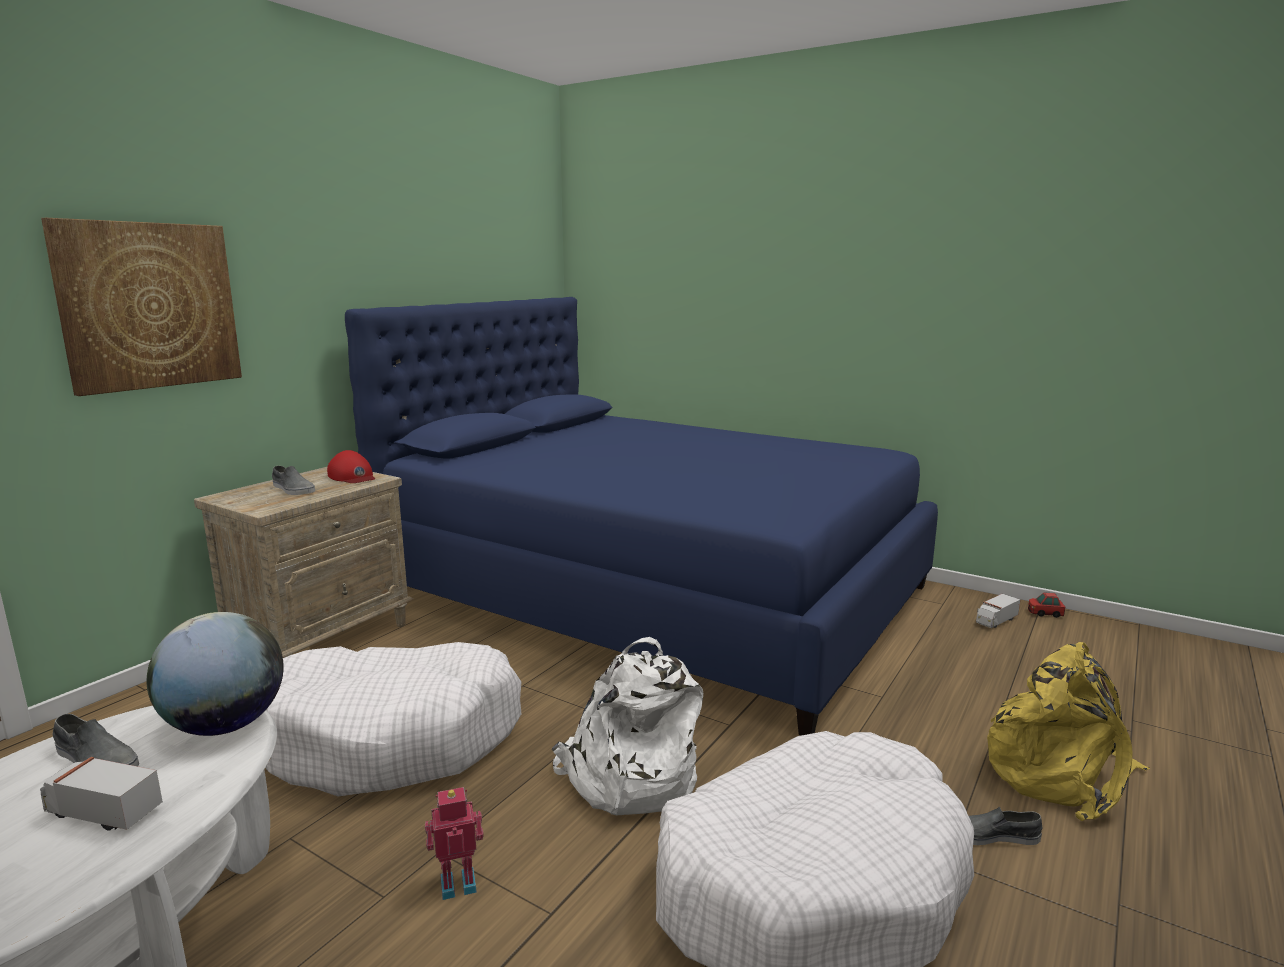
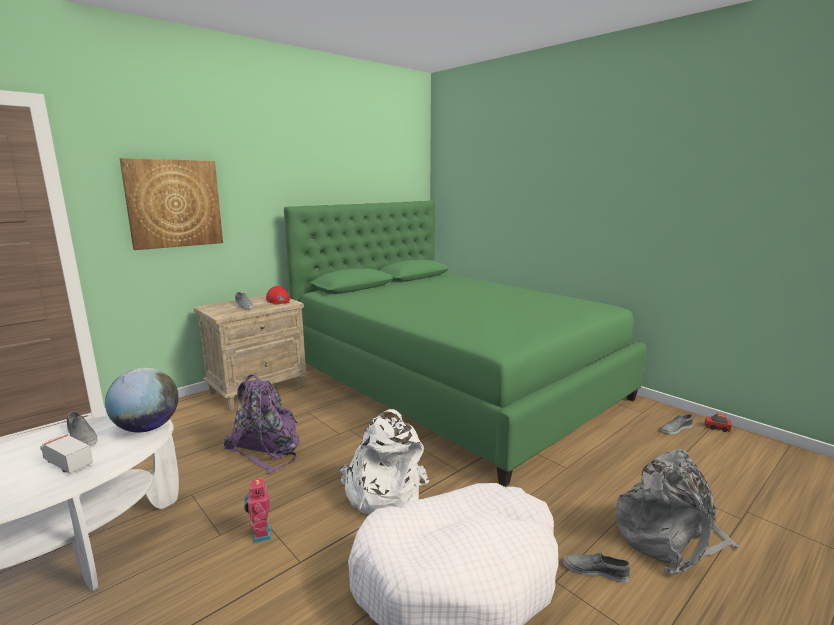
camera: 15 degrees right, 0 degrees up
(393, 737) = (267, 448): white dog bed -> purple backpack
(458, 882) = (260, 534): toy robot -> toy robot turned 105 degrees counterclockwise
(652, 590) = (452, 382): blue bed -> green bed
(995, 621) = (676, 428): toy truck -> grey shoe
(1060, 773) = (669, 538): yellow backpack -> grey backpack

